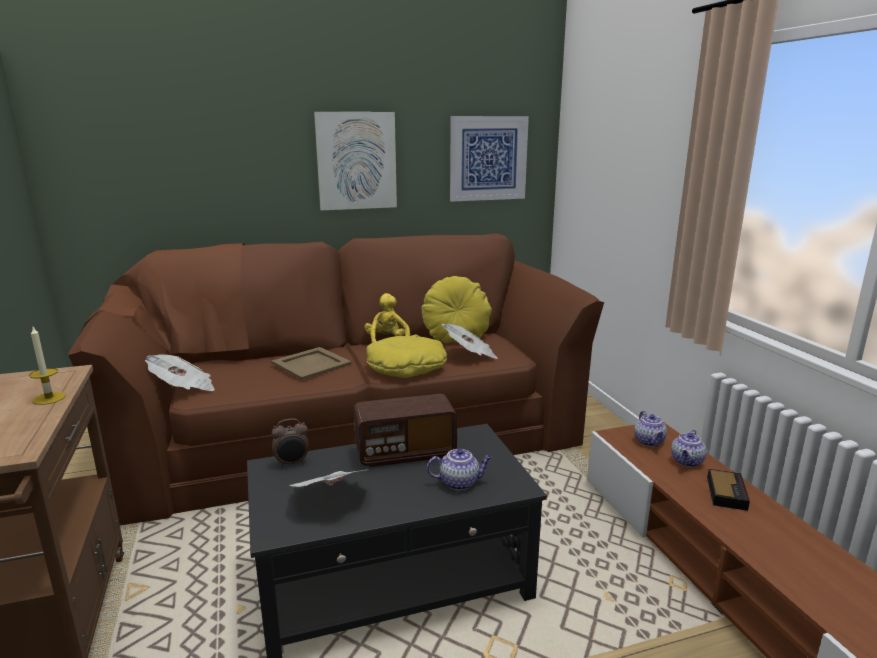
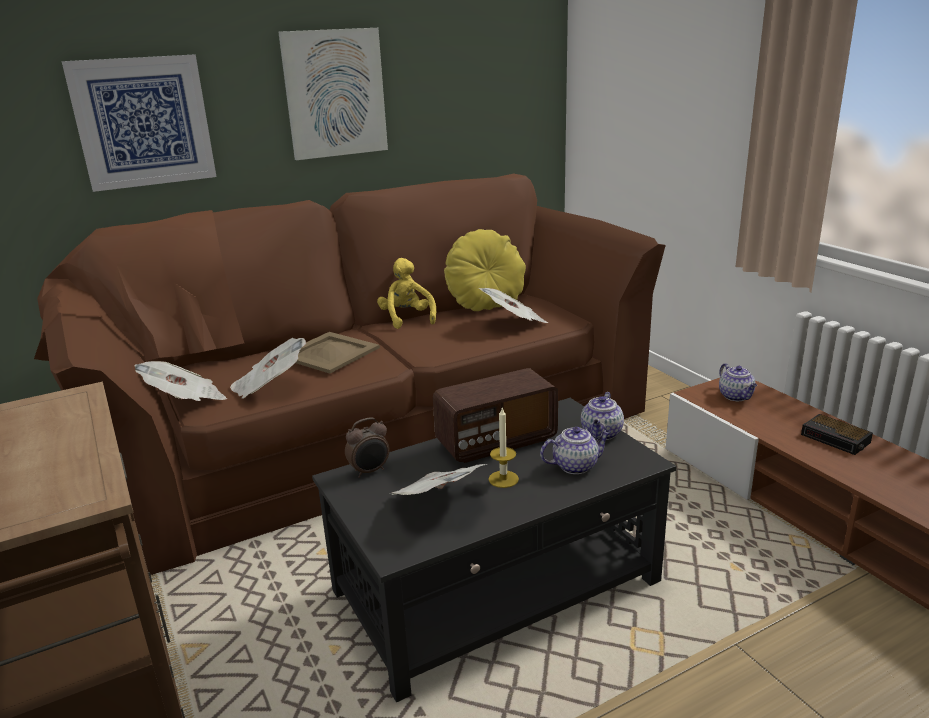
camera: 10 degrees left, 5 degrees up
(49, 398) = (82, 428): candle -> candle (503, 479)
(251, 385) = (269, 386): none -> newspaper
(405, 367) = (446, 344): yellow pillow -> none
(488, 158) = (489, 81): picture -> picture (143, 122)
(687, 462) = (784, 413): teapot -> teapot (601, 434)
(726, 492) = (836, 439): alarm clock -> alarm clock turned 135 degrees clockwise

